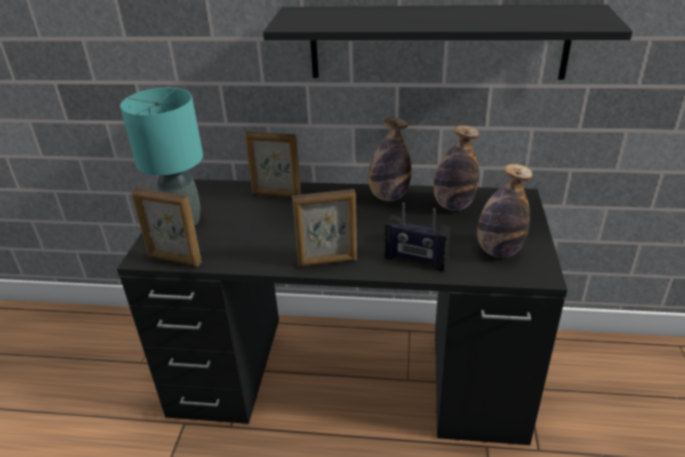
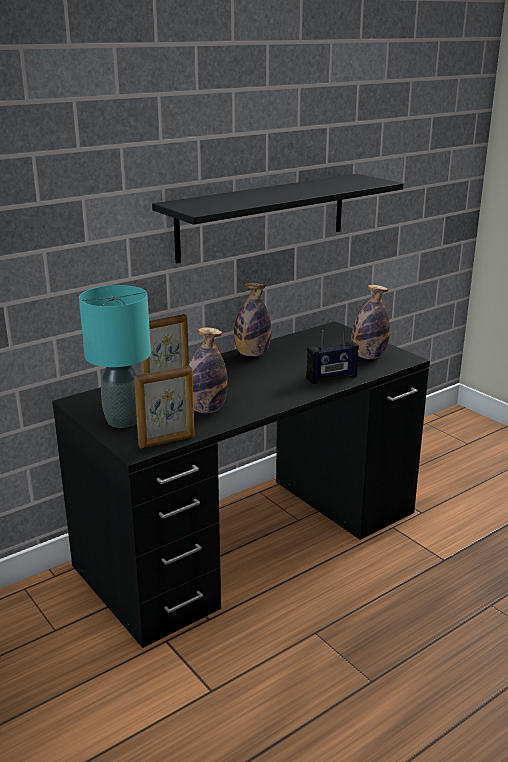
camera: 45 degrees left, 10 degrees down
(327, 262) = (280, 399): picture frame -> none
(453, 205) = (302, 345): bottle -> bottle (205, 409)

